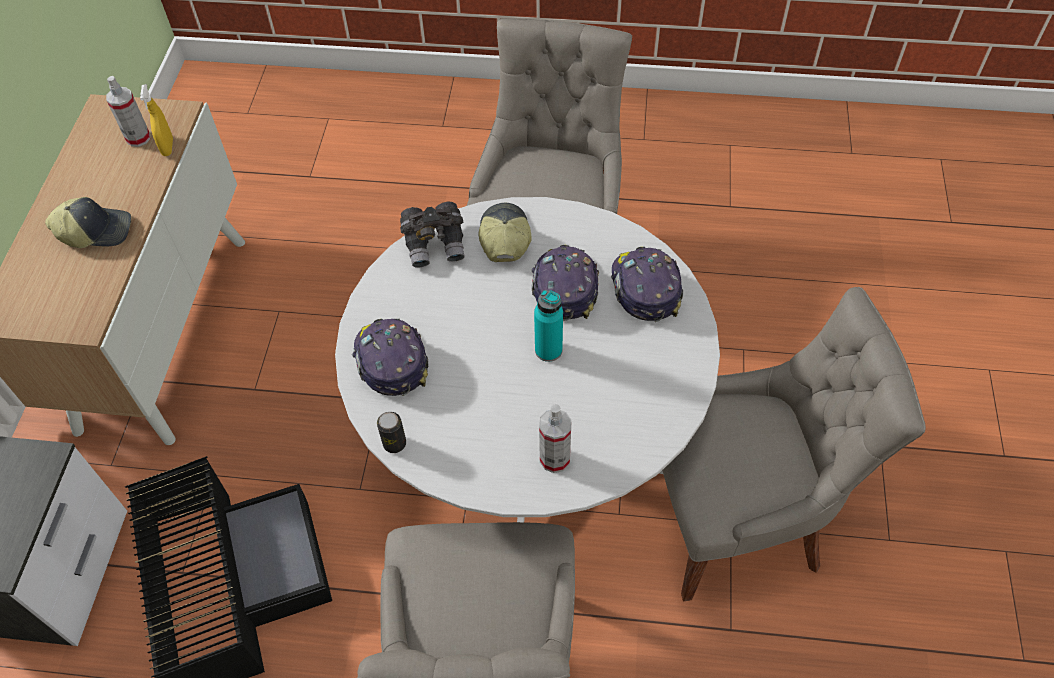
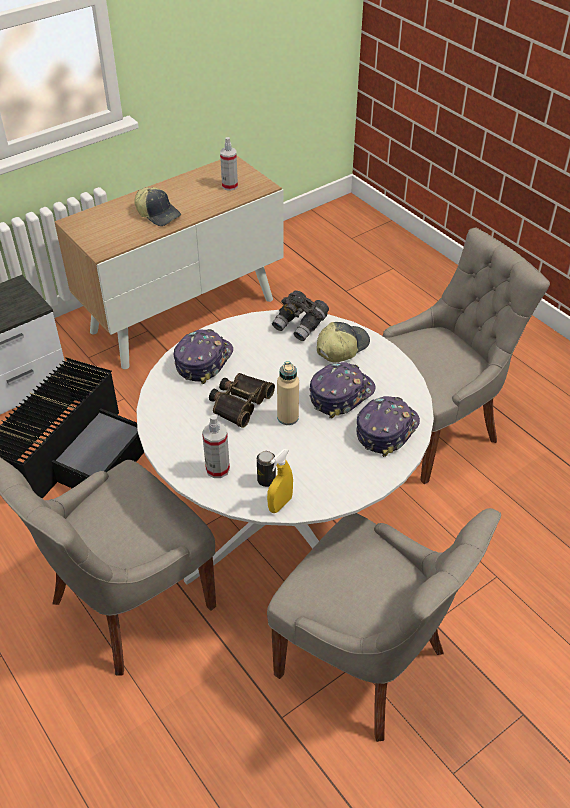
camera: 45 degrees right, 10 degrees down
(168, 147) = (237, 198): yellow spray bottle -> yellow spray bottle (280, 504)
(394, 443) = (153, 398): can -> can (266, 480)
(484, 374) = (239, 402): none -> binoculars
(548, 350) = (287, 417): turquoise bottle -> beige bottle

